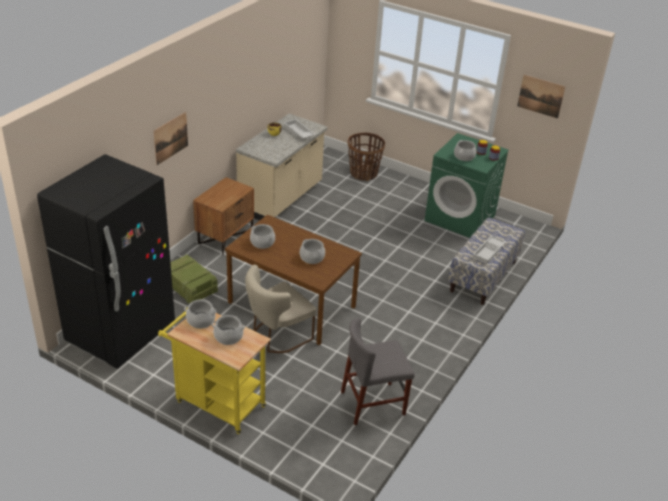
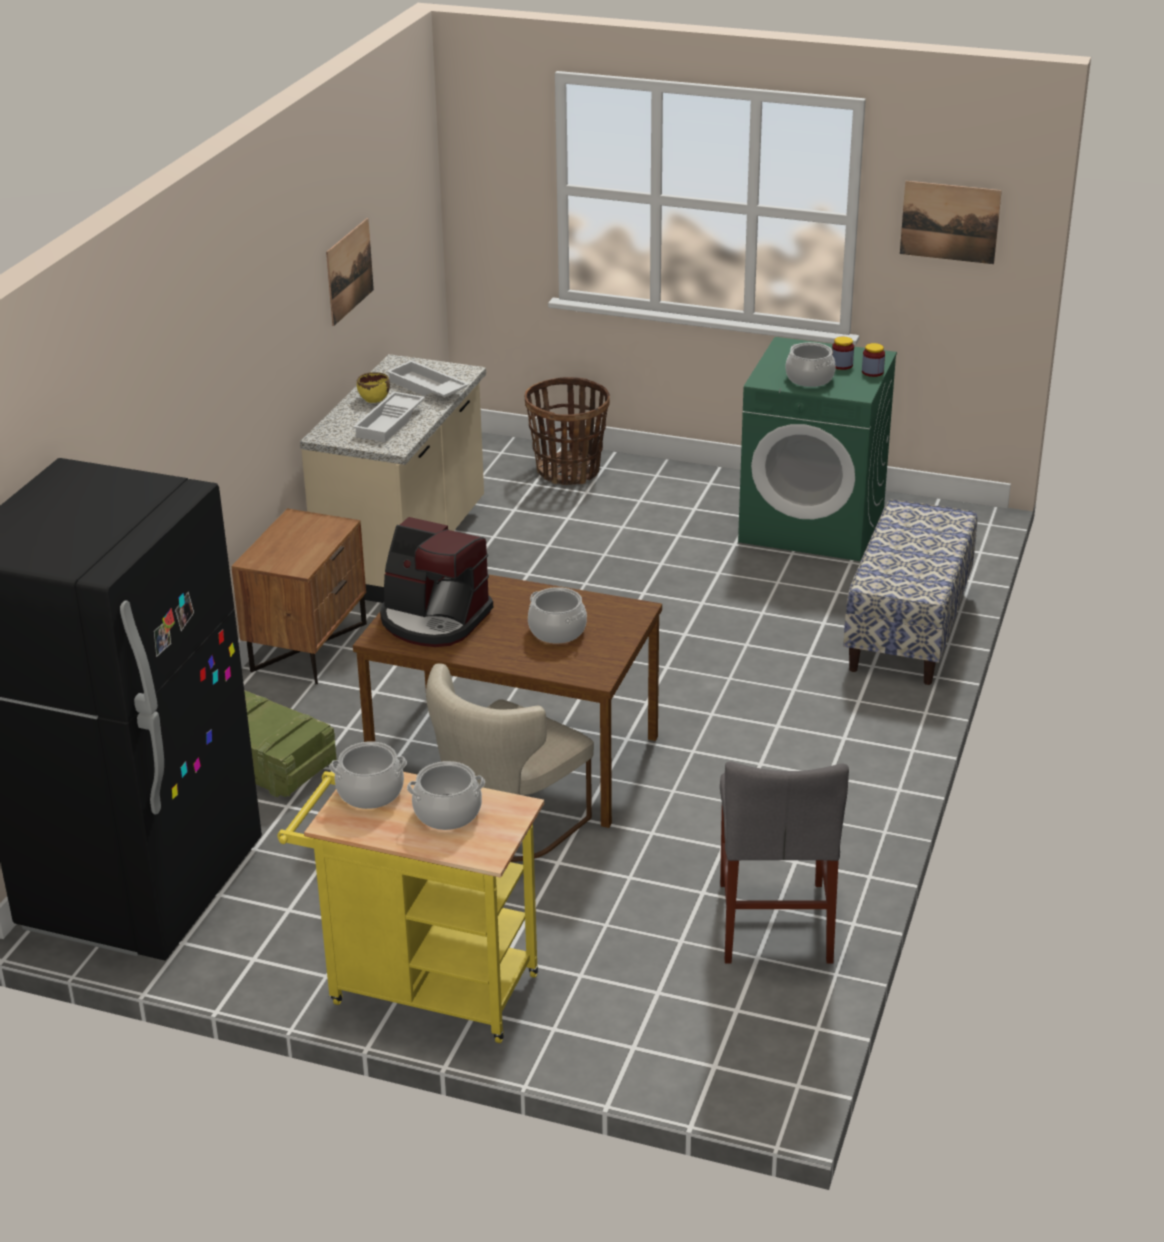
camera: 10 degrees left, 5 degrees down
(171, 138) = (177, 418): picture -> picture (349, 271)
(262, 242) = (434, 620): cooking pot -> coffee machine
(373, 403) = (774, 922): grey chair -> grey chair turned 60 degrees counterclockwise
(489, 252) = (921, 566): white tray -> white tray (391, 423)

